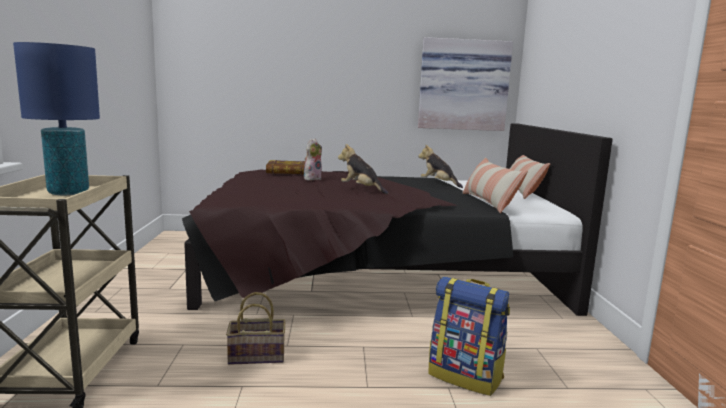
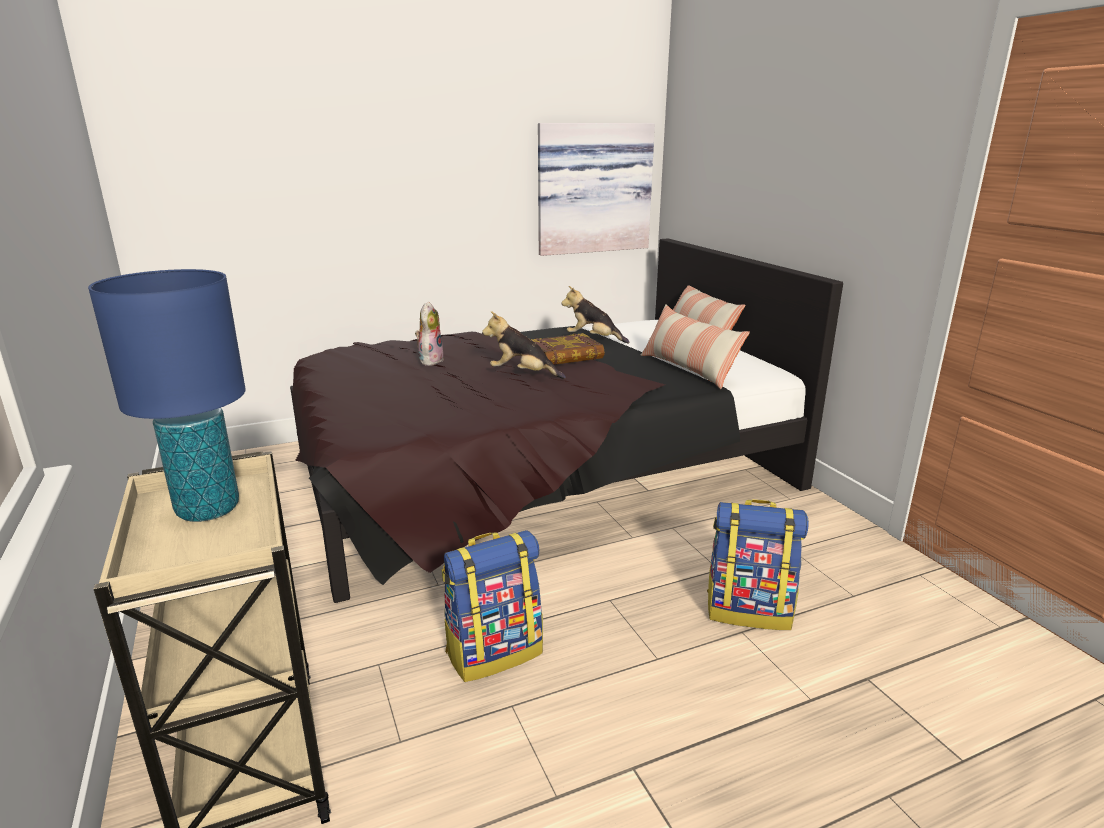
camera: 20 degrees left, 10 degrees up
(258, 355) = (494, 652): basket -> backpack
(288, 171) = (380, 350): book -> book (565, 356)

